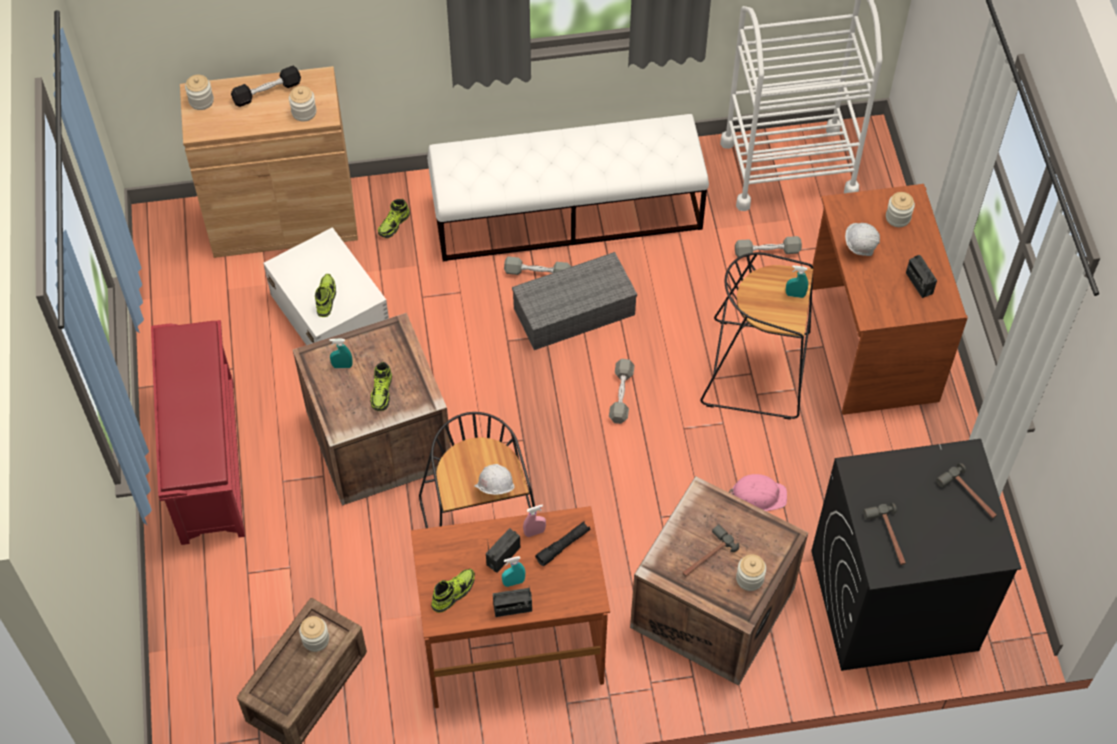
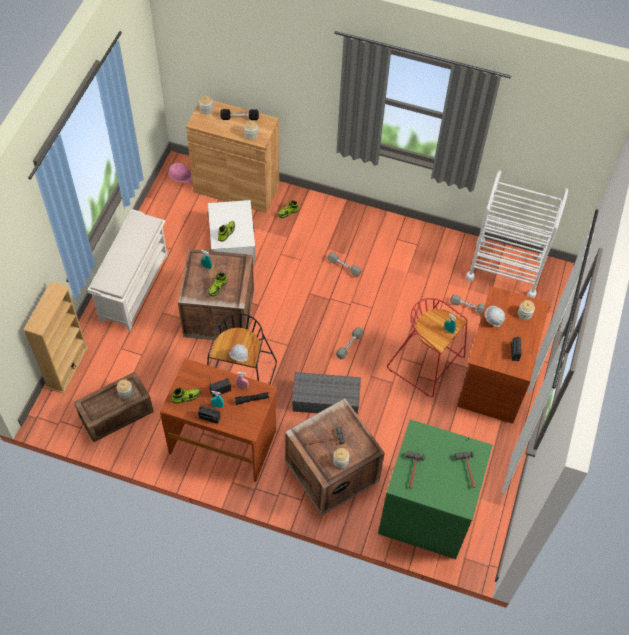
camera: 25 degrees right, 0 degrees up
(173, 648) = (67, 367): none -> beige bookcase
(206, 459) = (134, 286): red shoe rack -> white shoe rack
(568, 213) = (377, 243): white bench -> none
(573, 313) = (350, 294): grey storage box -> grey storage box (325, 400)
(758, 369) = (427, 363): black stool -> red stool
(758, 495) = (388, 426): pink hard hat -> pink hard hat (181, 174)
(892, 600) = (426, 512): black washing machine -> green washing machine

